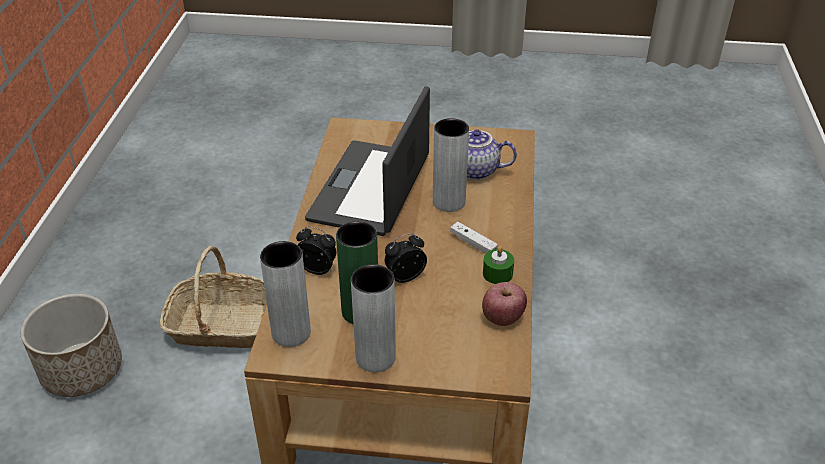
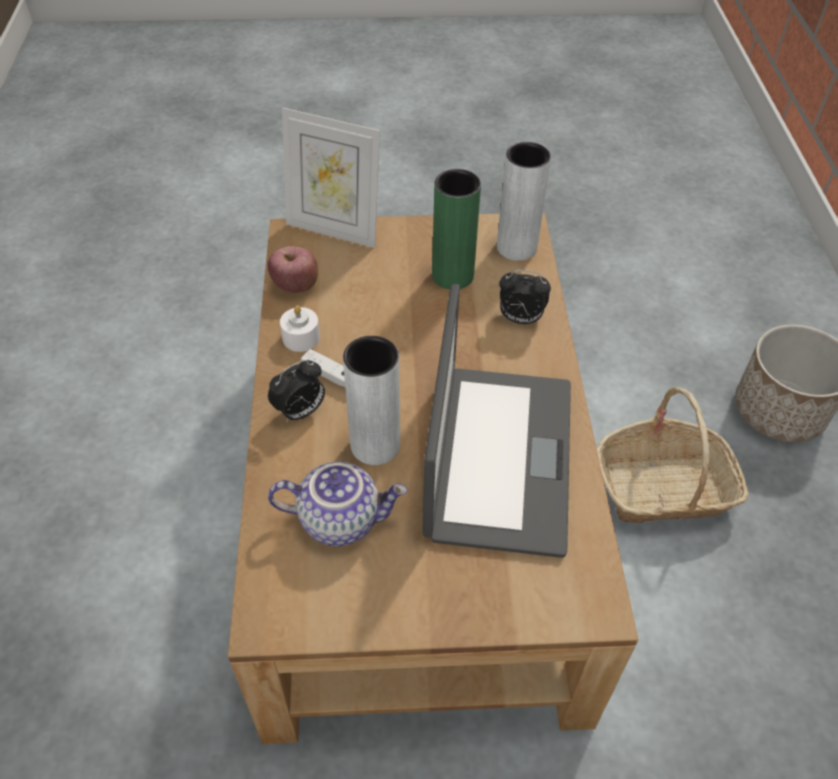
camera: 170 degrees right, 10 degrees up
(375, 357) = (423, 234): grey vase -> none
(405, 276) = (413, 321): alarm clock -> alarm clock (300, 412)
(463, 373) = (334, 229): none -> picture frame
(497, 273) = (301, 338): green candle -> white candle

